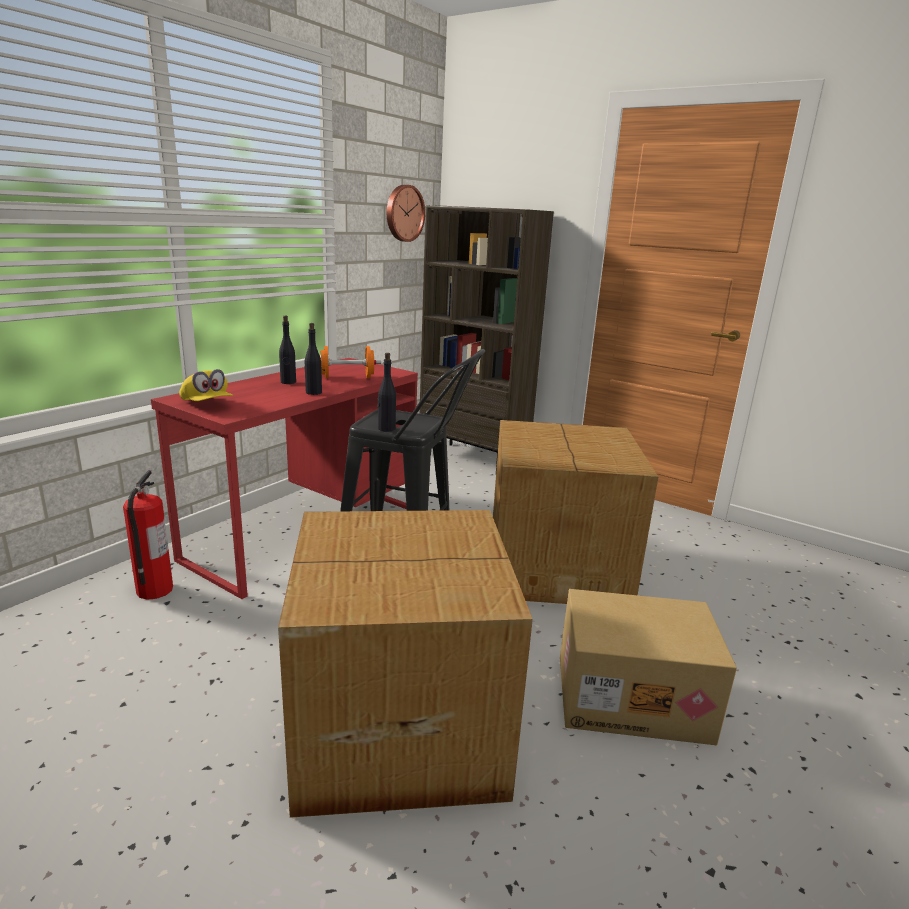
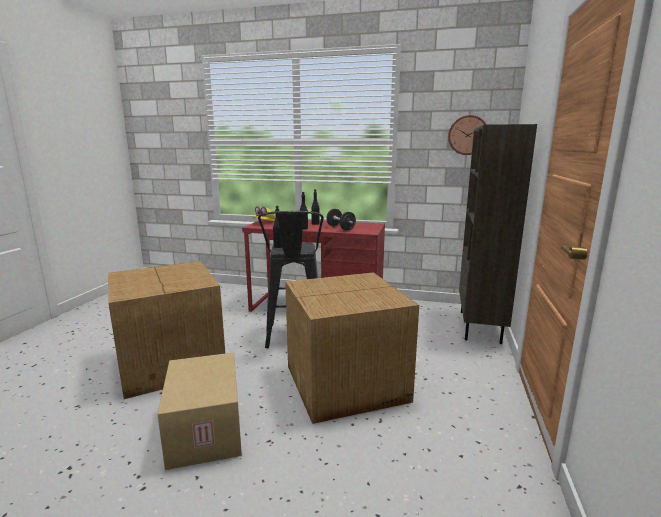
camera: 70 degrees right, 5 degrees down
(154, 590) = (245, 296): fire extinguisher -> none
(347, 377) = (340, 228): orange dumbbell -> black dumbbell

